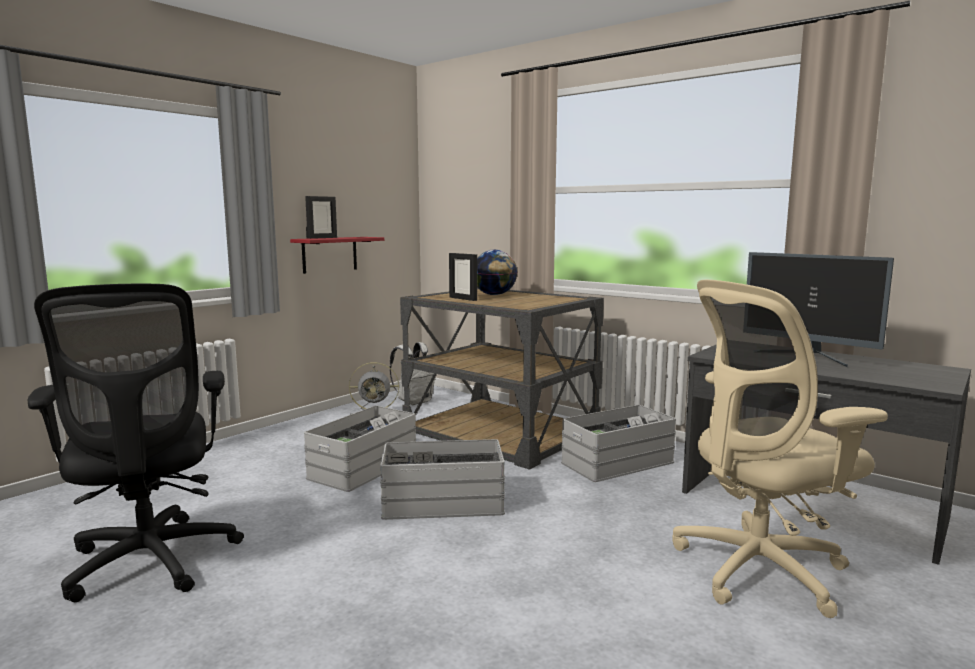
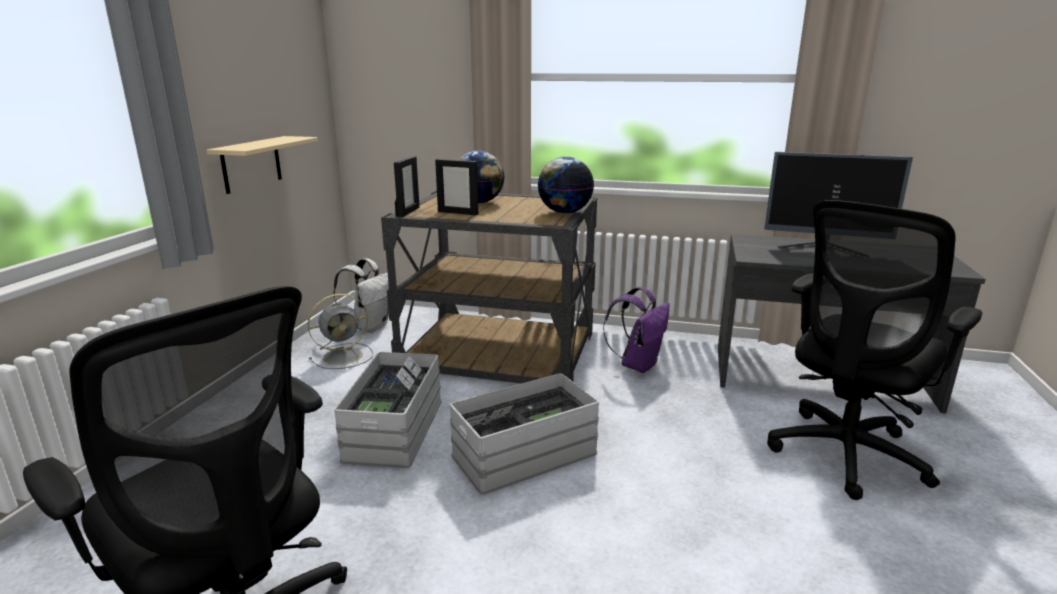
camera: 25 degrees left, 10 degrees up
(322, 238) = (245, 144): picture frame -> picture frame (408, 212)
(329, 254) = (251, 164): red shelf -> beige shelf
(549, 303) = (565, 212): none -> globe
(617, 462) = (638, 364): grey storage box -> purple backpack
(765, 565) = (847, 449): beige office chair -> black office chair

